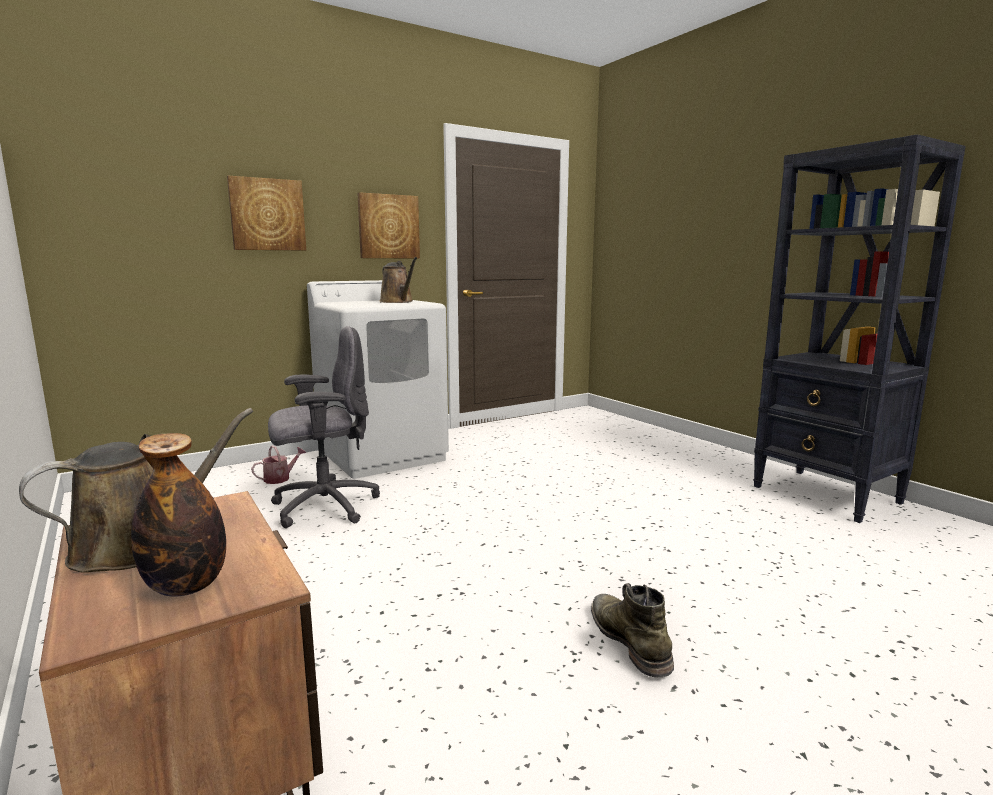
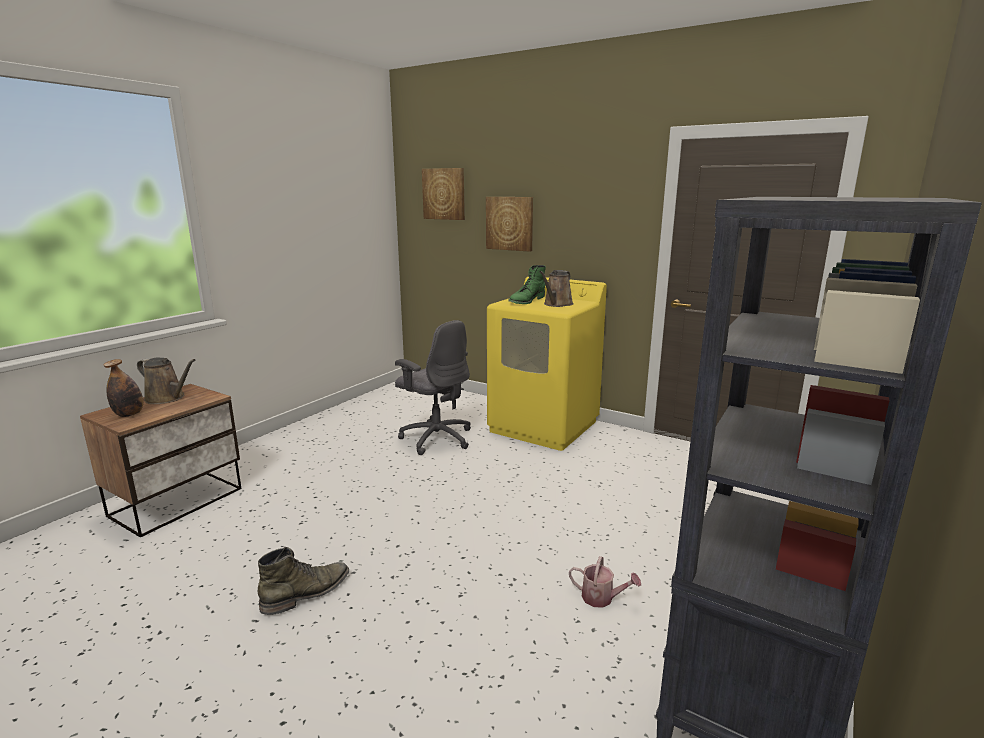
camera: 65 degrees right, 5 degrees up
(280, 478) = (468, 412): watering can -> watering can (602, 598)
(359, 303) = (526, 301): none -> green boot
(383, 455) = (544, 426): white washing machine -> yellow washing machine
(388, 226) = (600, 233): picture -> picture (444, 194)

